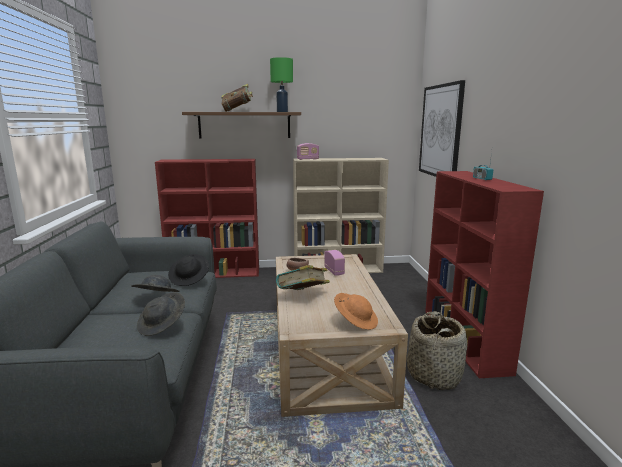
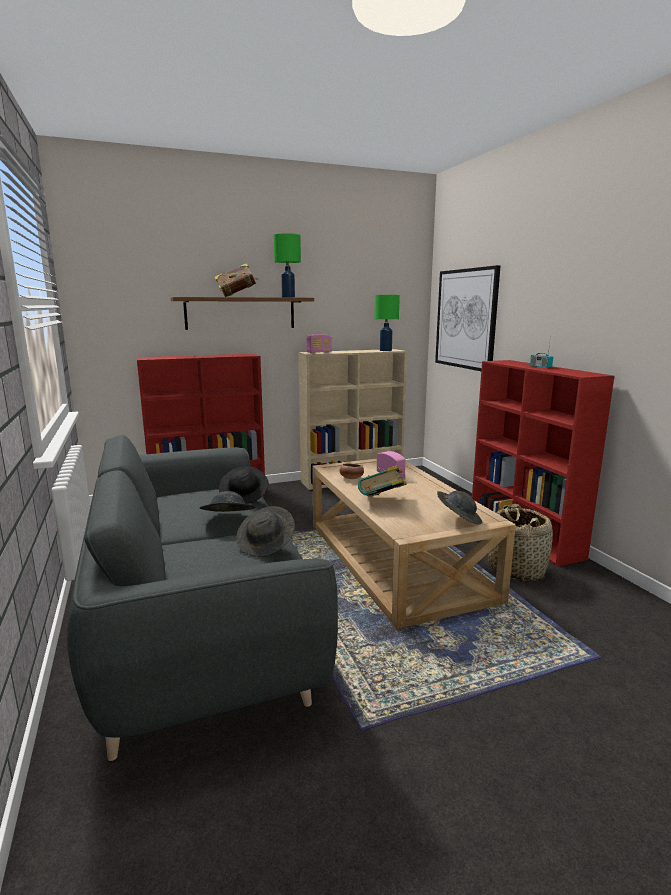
camera: 15 degrees left, 0 degrees up
(356, 321) = (458, 519): orange hat -> grey hat
(370, 159) = (385, 350): none -> green table lamp

